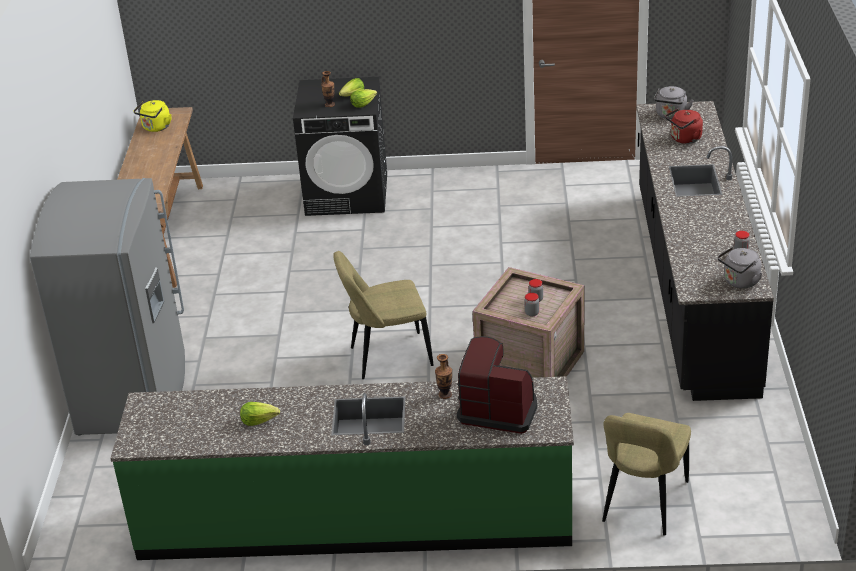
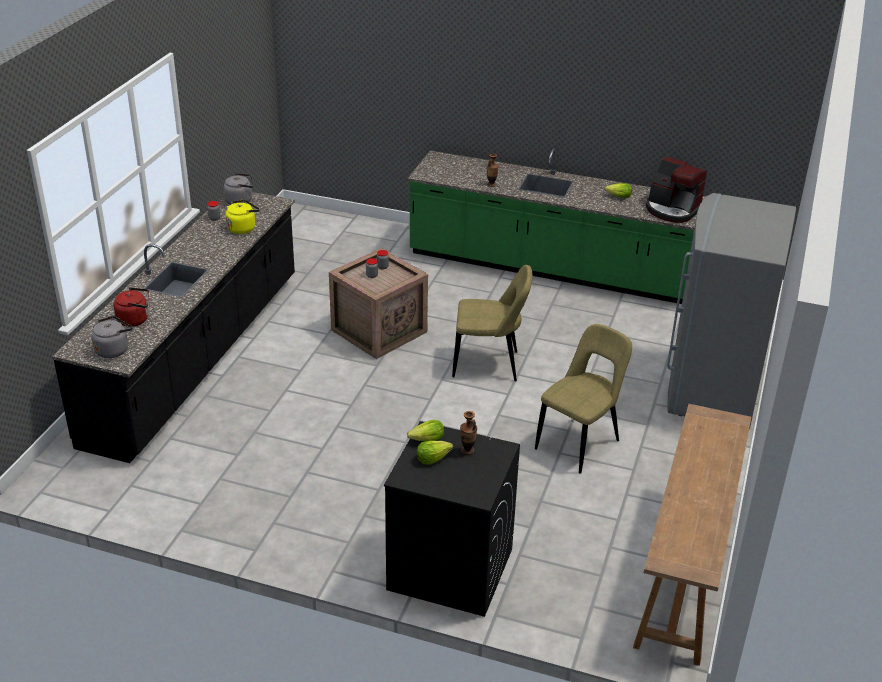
camera: 165 degrees left, 0 degrees up
(156, 128) = (696, 538): yellow kettle -> yellow kettle (242, 228)
(498, 409) = (462, 171): coffee machine -> coffee machine (672, 210)
(643, 504) = (372, 237): beige chair -> beige chair (580, 443)

